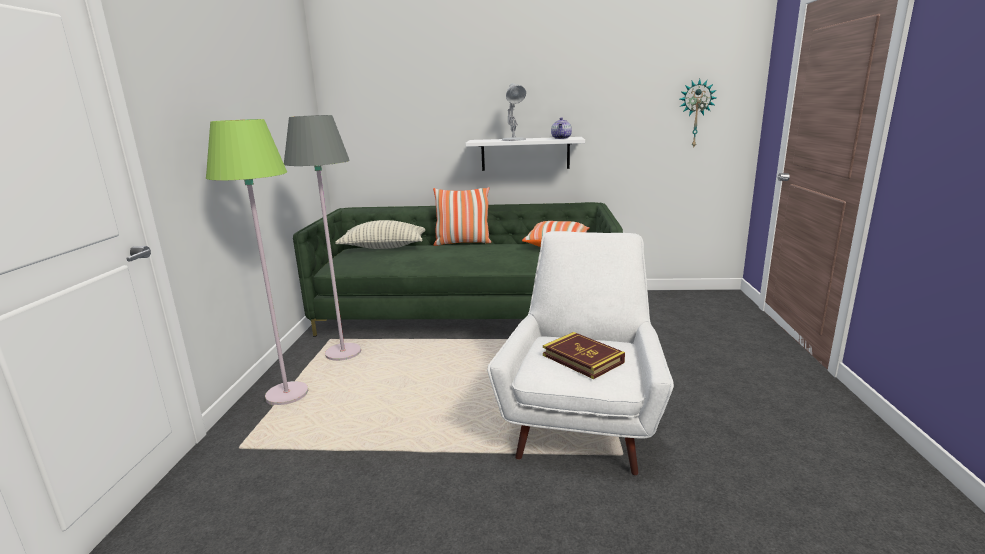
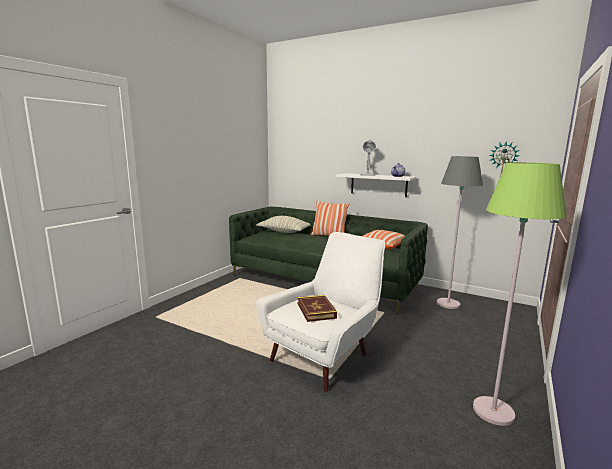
camera: 25 degrees right, 5 degrees down
(287, 395) = (196, 299): green floor lamp -> green floor lamp (493, 411)
(343, 353) = (239, 286): grey floor lamp -> grey floor lamp (448, 304)

